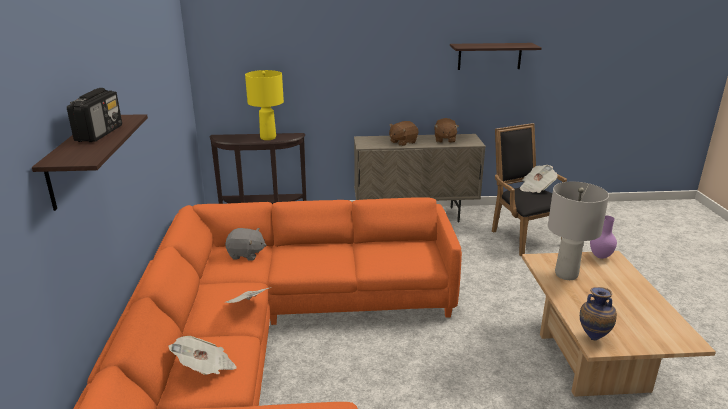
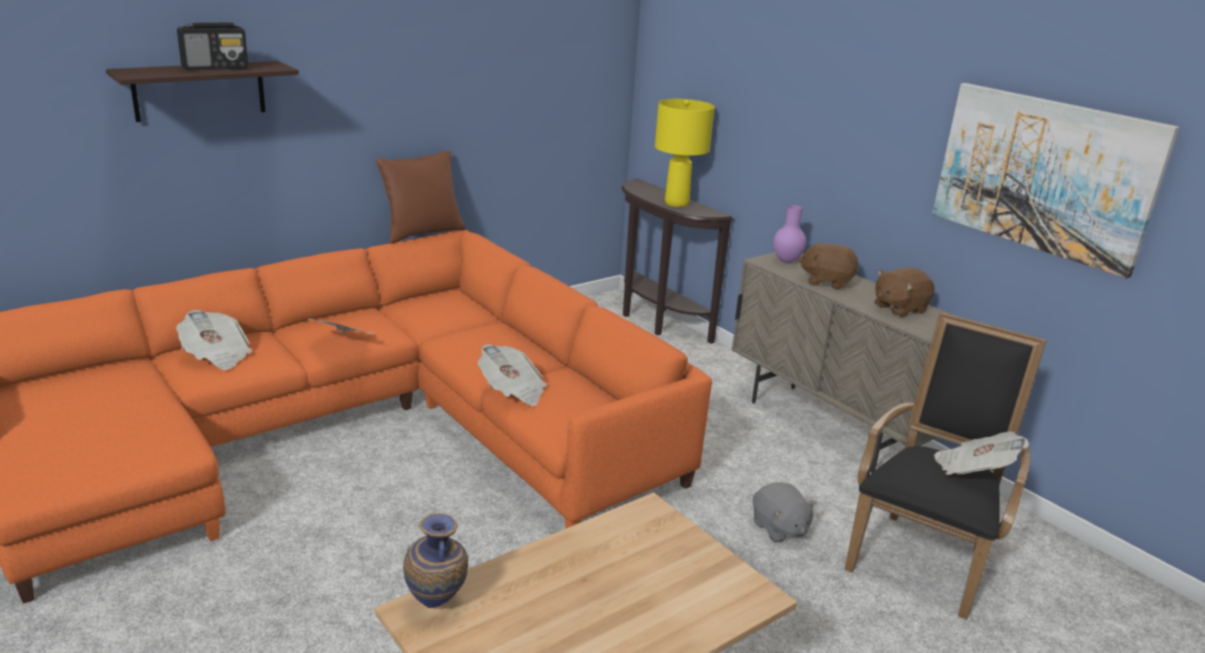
camera: 55 degrees right, 0 degrees up
(173, 220) = (422, 233): none -> brown pillow
(246, 254) = (454, 309): grey plush toy -> grey plush toy (779, 528)
(375, 265) = (513, 391): none -> newspaper
(489, 56) = (1044, 175): shelf -> picture
(565, 274) = (626, 548): grey table lamp -> none
(599, 256) = (741, 579): purple vase -> purple vase (786, 261)

